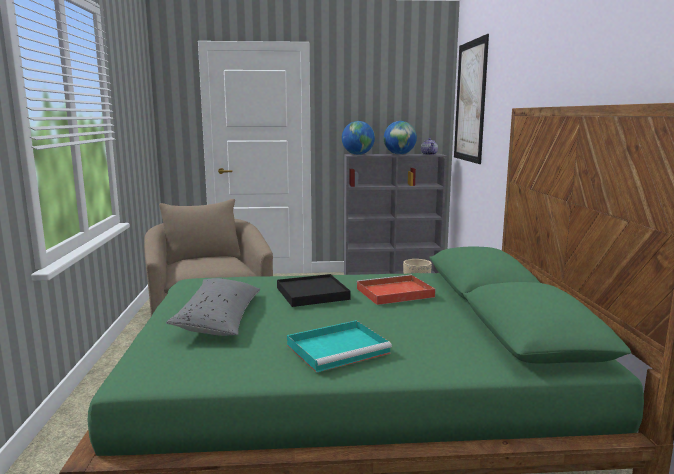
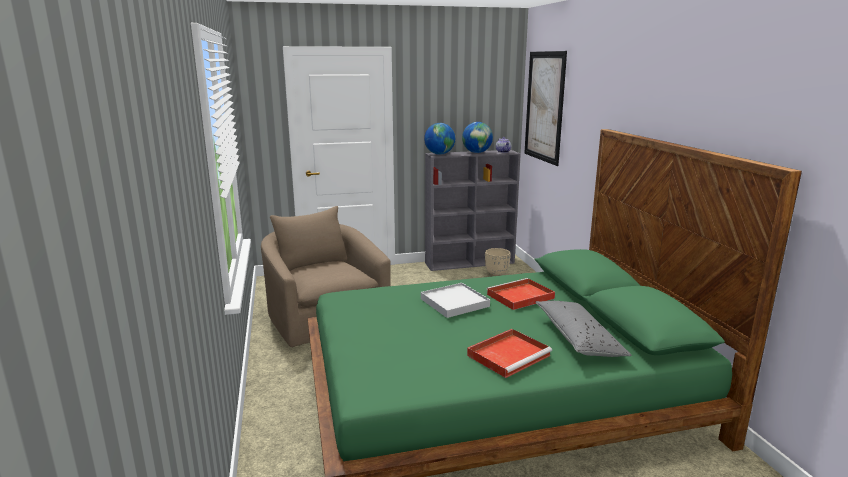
camera: 10 degrees left, 5 degrees up
(219, 318) = (392, 334): grey pillow -> grey pillow (578, 338)
(312, 293) = (454, 303): black tray -> white tray
(339, 348) = (509, 355): turquoise tray -> red tray

